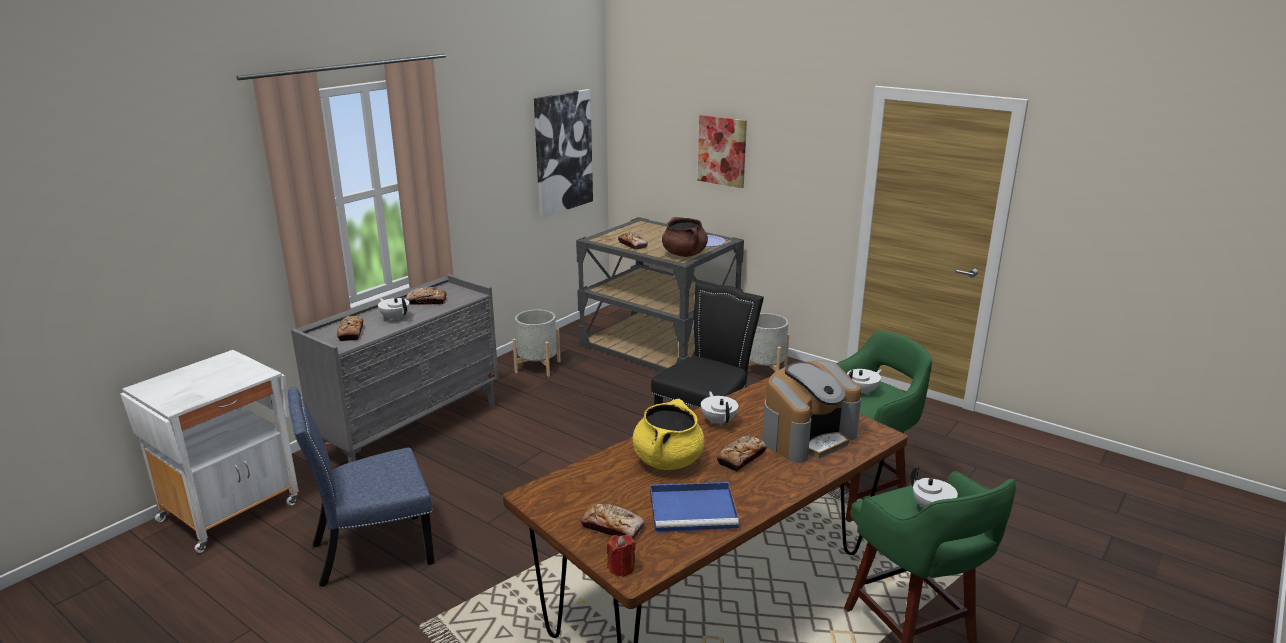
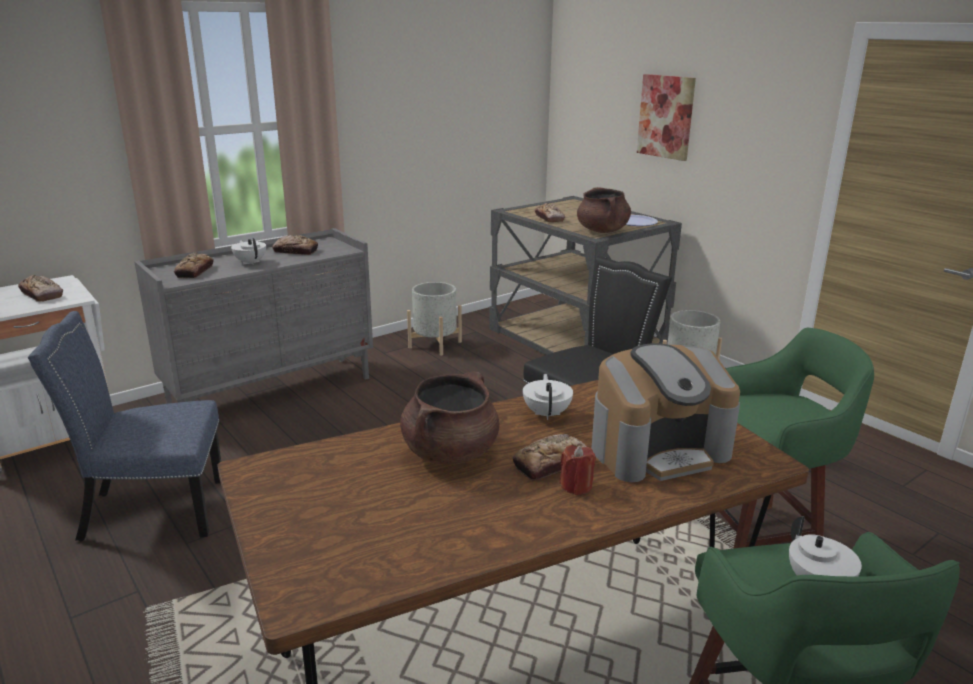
camera: 15 degrees right, 0 degrees up
(563, 152) = (491, 115): picture -> none
(612, 527) = (319, 528): bread -> bread (42, 295)
(621, 568) = (289, 589): red candle -> red candle (576, 486)
(668, 461) = (450, 452): yellow cooking pot -> brown cooking pot
(694, 510) = (443, 524): blue tray -> none
(862, 391) = (772, 405): white teapot -> none

